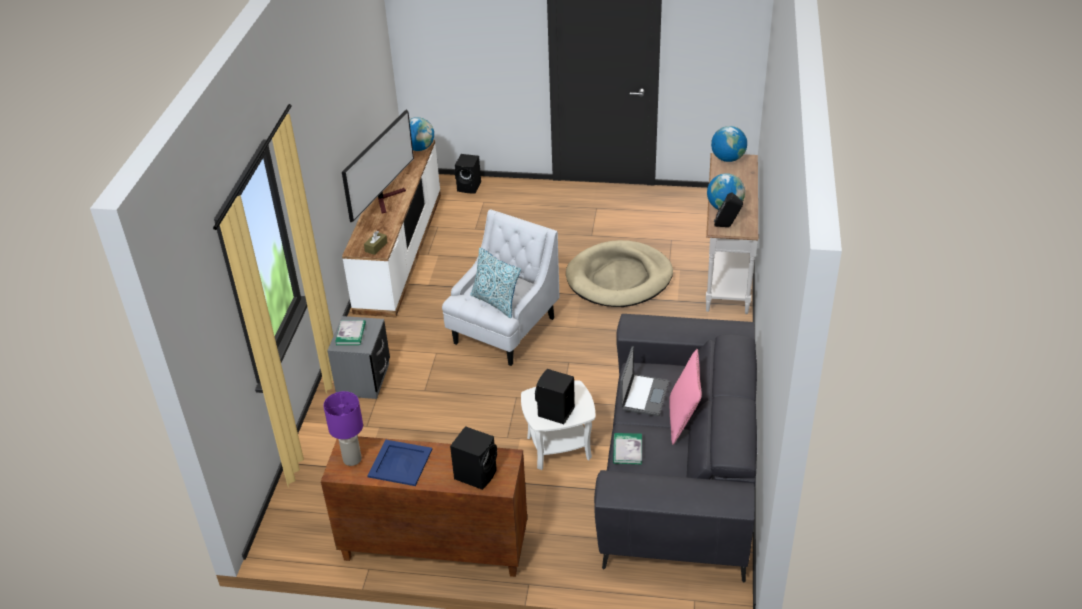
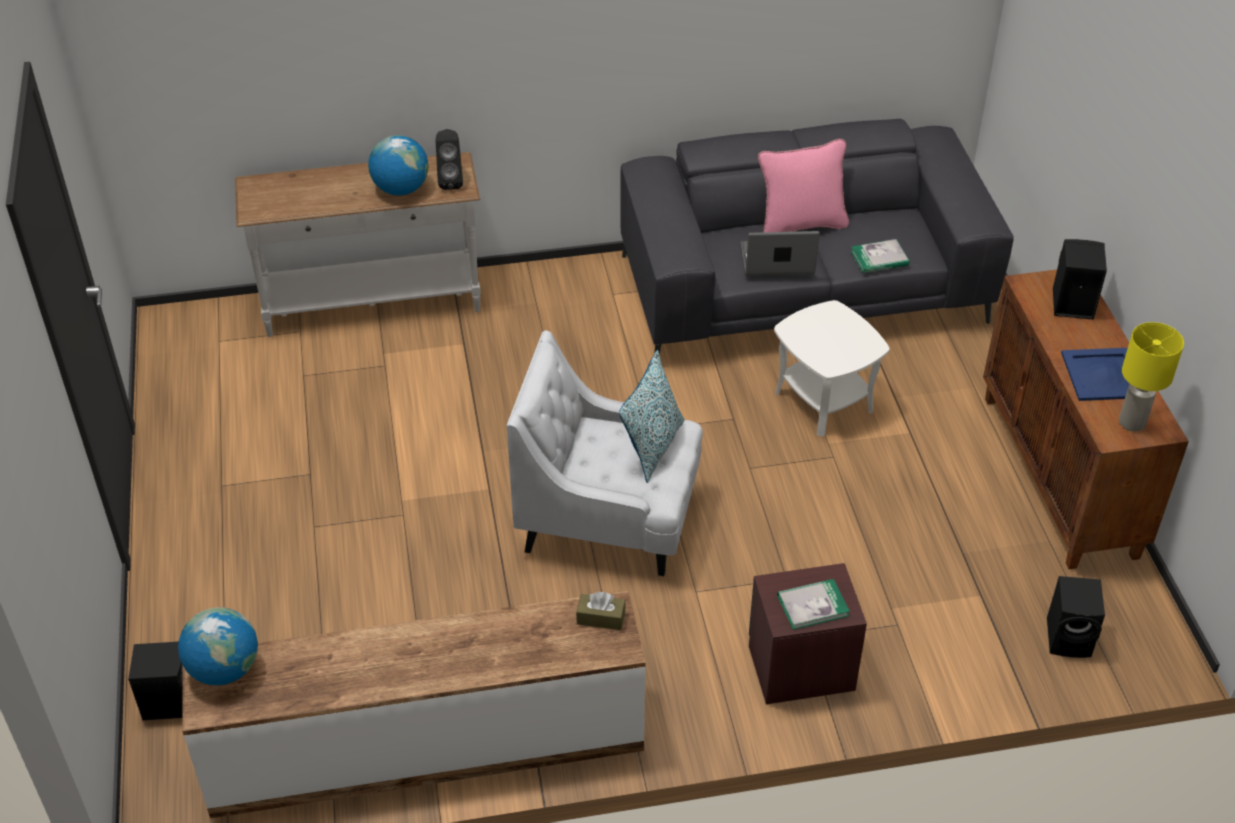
camera: 110 degrees left, 5 degrees up
(352, 459) = (1133, 423): purple table lamp -> yellow table lamp
(363, 379) = (801, 667): grey nightstand -> brown nightstand
(387, 199) = (434, 658): television -> none
(555, 412) = (849, 336): black speaker -> black speaker (1070, 638)
(619, 278) = (426, 415): beige dog bed -> none
(728, 159) = (256, 203): globe -> none

